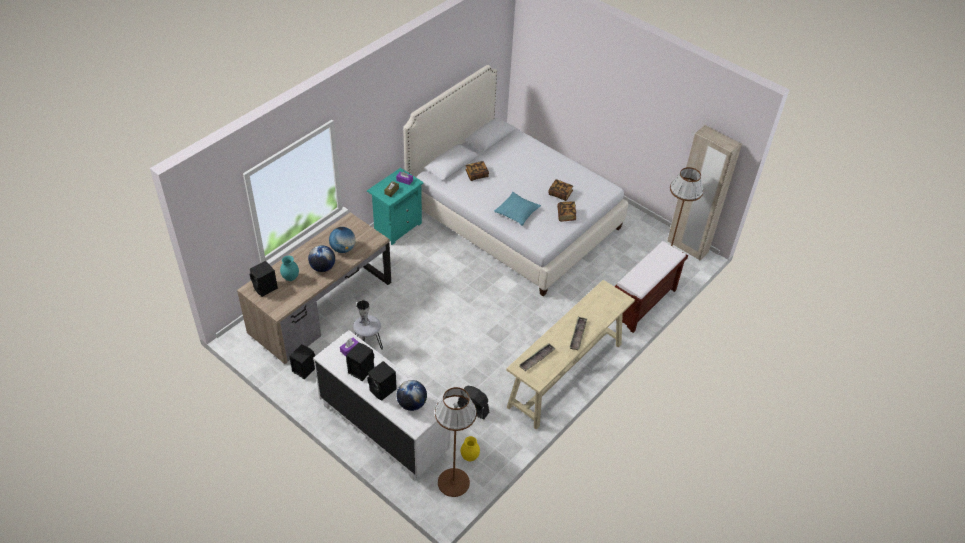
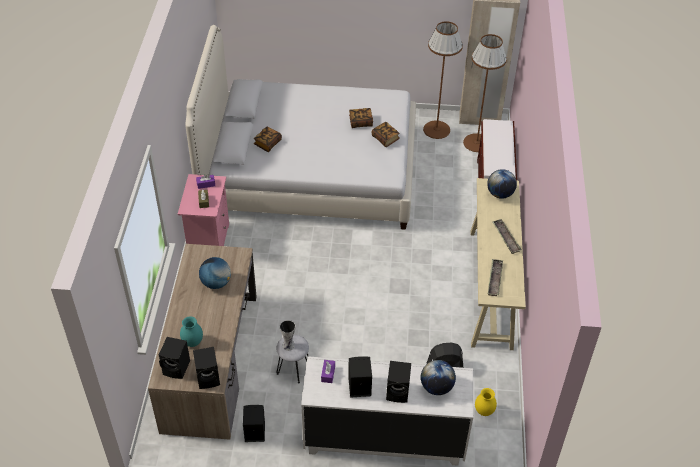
camera: 35 degrees left, 0 degrees up
(278, 306) = (209, 378): none -> black speaker
(323, 267) = (215, 313): globe -> globe (500, 194)
(397, 227) = (208, 240): turquoise nightstand -> pink nightstand
(453, 482) = (492, 443): brown floor lamp -> brown floor lamp (436, 130)
(517, 212) = (340, 159): turquoise pillow -> none

